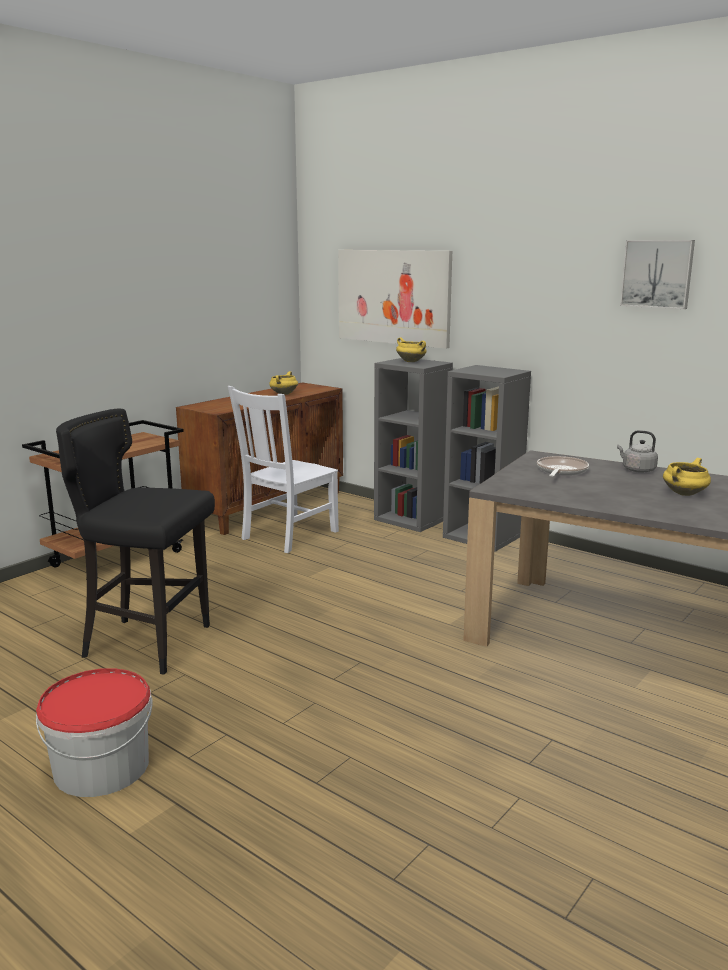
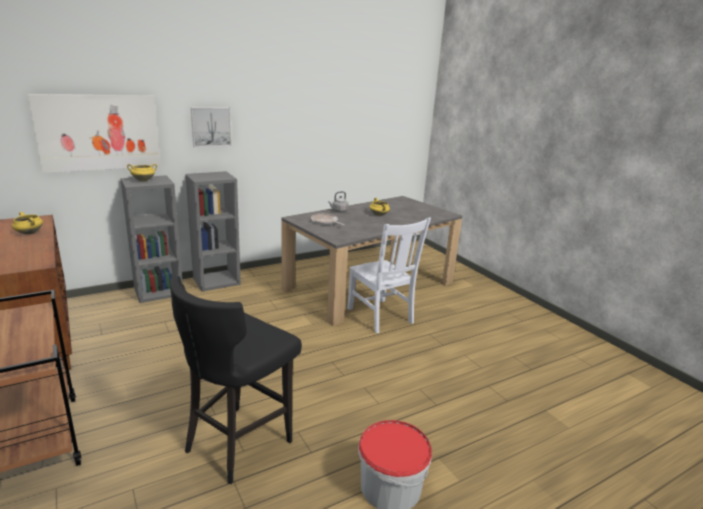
camera: 70 degrees left, 5 degrees up
(287, 536) = (118, 341): white chair -> white chair (381, 316)
(657, 273) = (292, 108): picture -> picture (211, 126)

